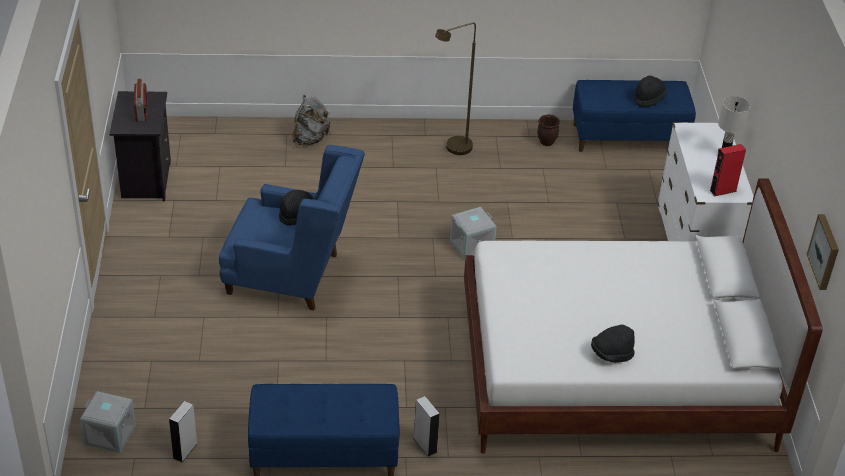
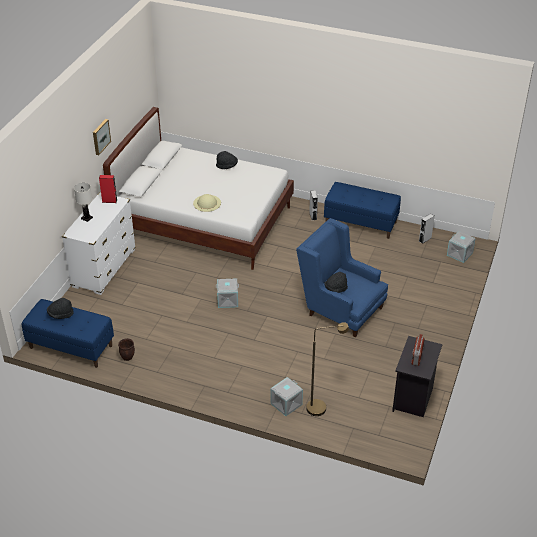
camera: 155 degrees left, 0 degrees up
(310, 139) = (286, 404): grey backpack -> grey storage box
(453, 150) = (193, 368): brown floor lamp -> brown floor lamp (321, 407)
(582, 262) = (207, 203): none -> beige hat
(825, 252) = (138, 97): picture -> picture (100, 136)

